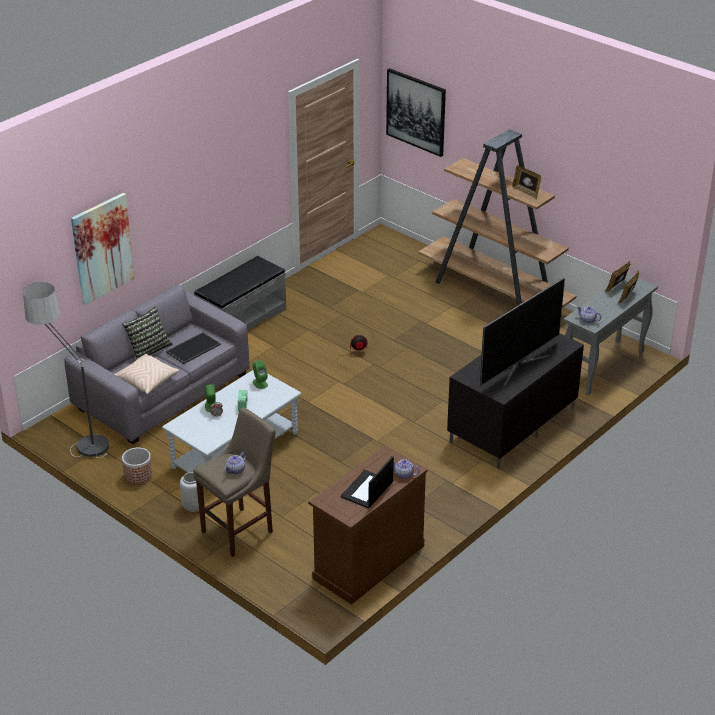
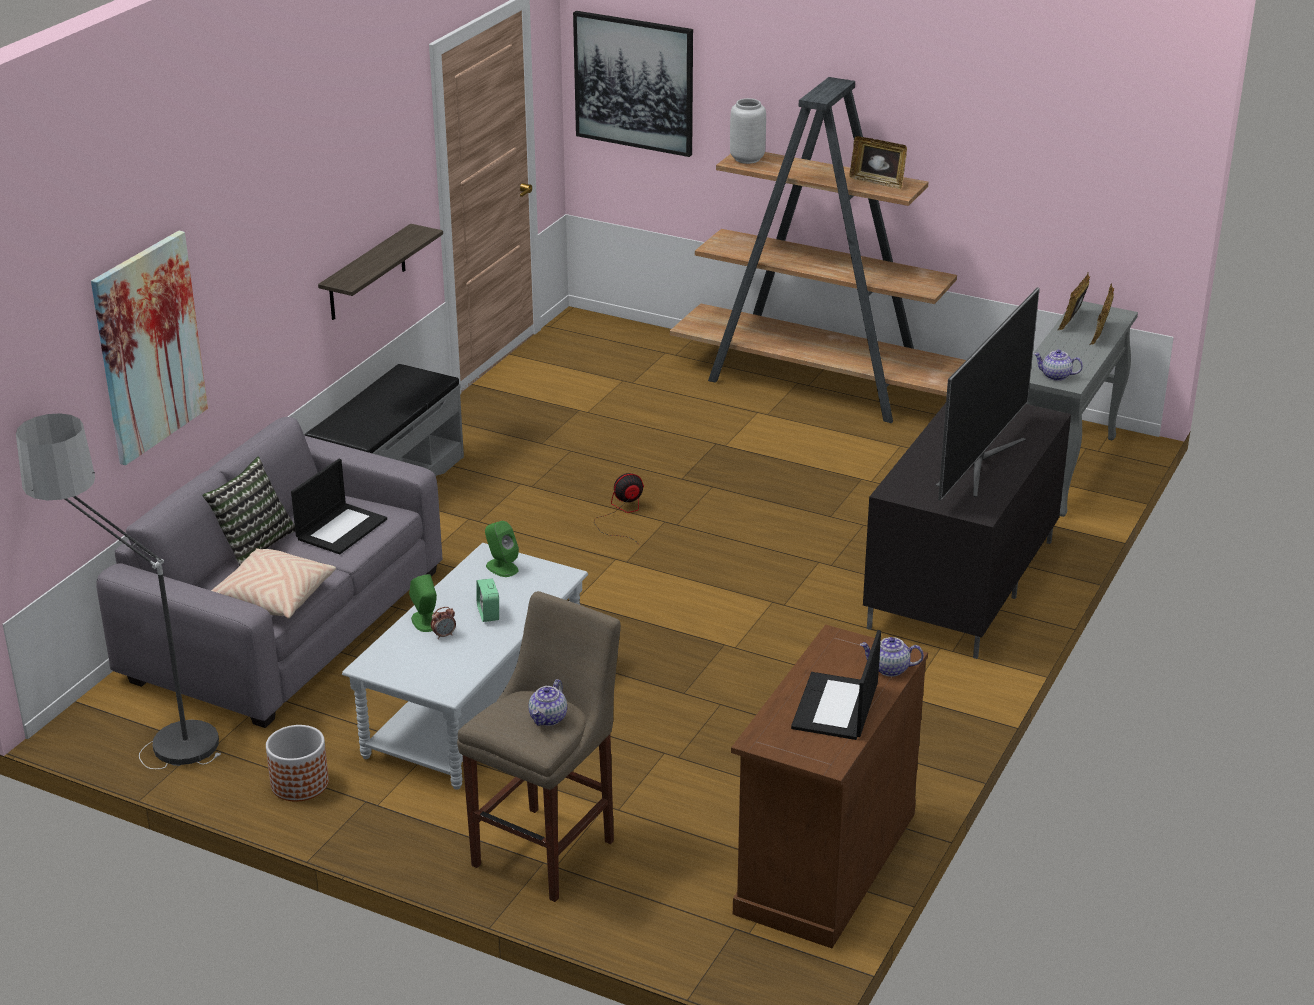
camera: 15 degrees left, 5 degrees down
(193, 347) = (341, 528): tray -> laptop
(194, 506) = (436, 821): grey vase -> grey vase (748, 159)
(240, 210) = (367, 273): none -> shelf

